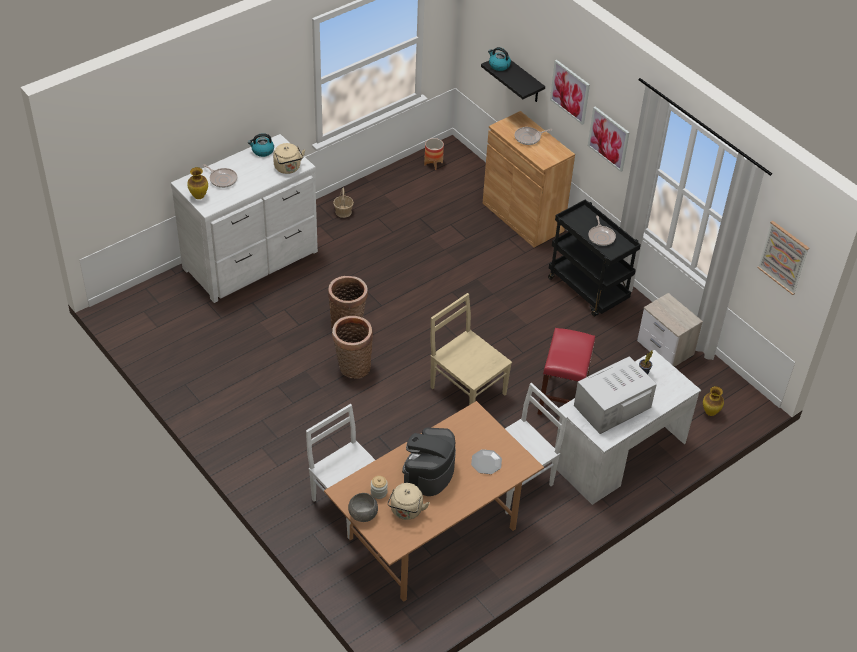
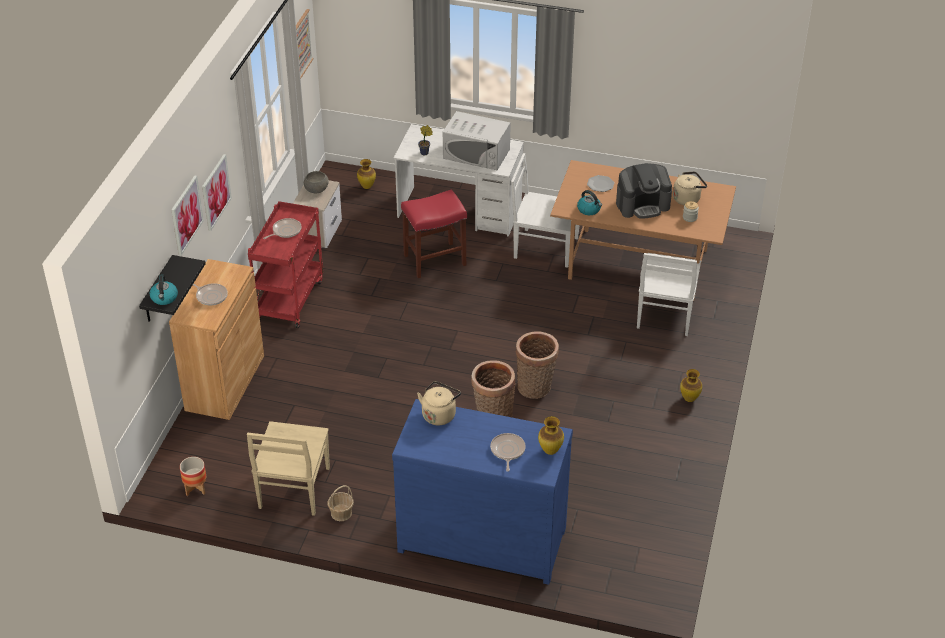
camera: 125 degrees left, 5 degrees down
(247, 449) = (689, 398): none -> vase
(252, 261) = (482, 537): white dresser -> blue dresser
(262, 151) = (434, 449): kettle -> kettle (589, 210)
(363, 514) = (716, 215): grey bowl -> grey bowl (316, 189)
(467, 389) = (483, 312): beige chair -> beige chair (293, 489)
(588, 290) = (290, 299): black cart -> red cart

